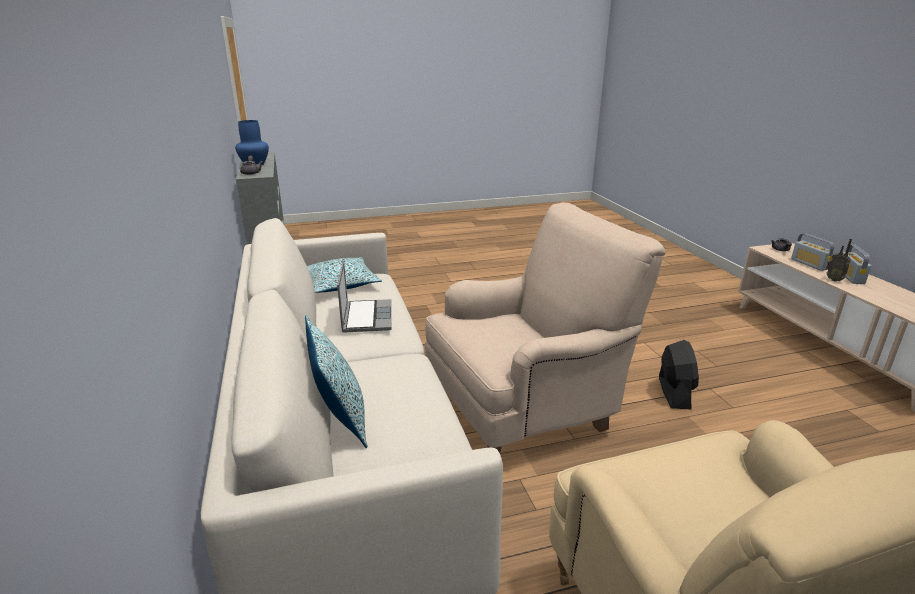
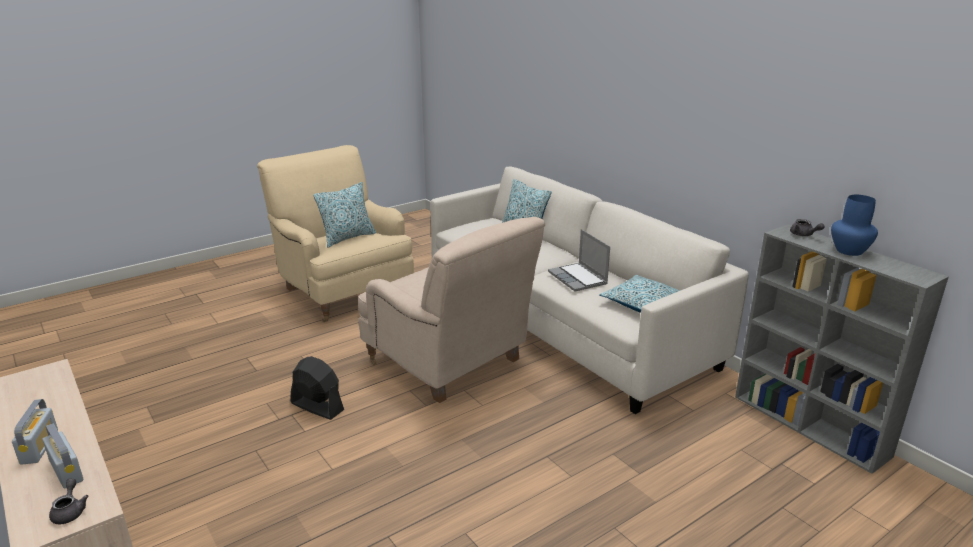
camera: 160 degrees right, 0 degrees up
(525, 410) = (450, 365): beige armchair -> beige armchair turned 90 degrees counterclockwise
(674, 392) = (317, 406): black fan -> black fan turned 135 degrees clockwise
(698, 482) = (347, 238): none -> pillow
(834, 279) = (74, 434): radio -> none

